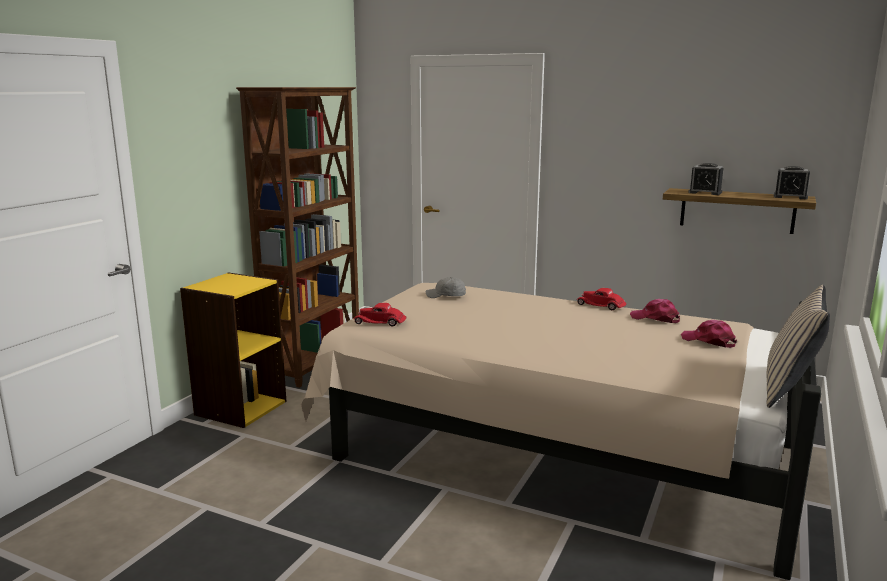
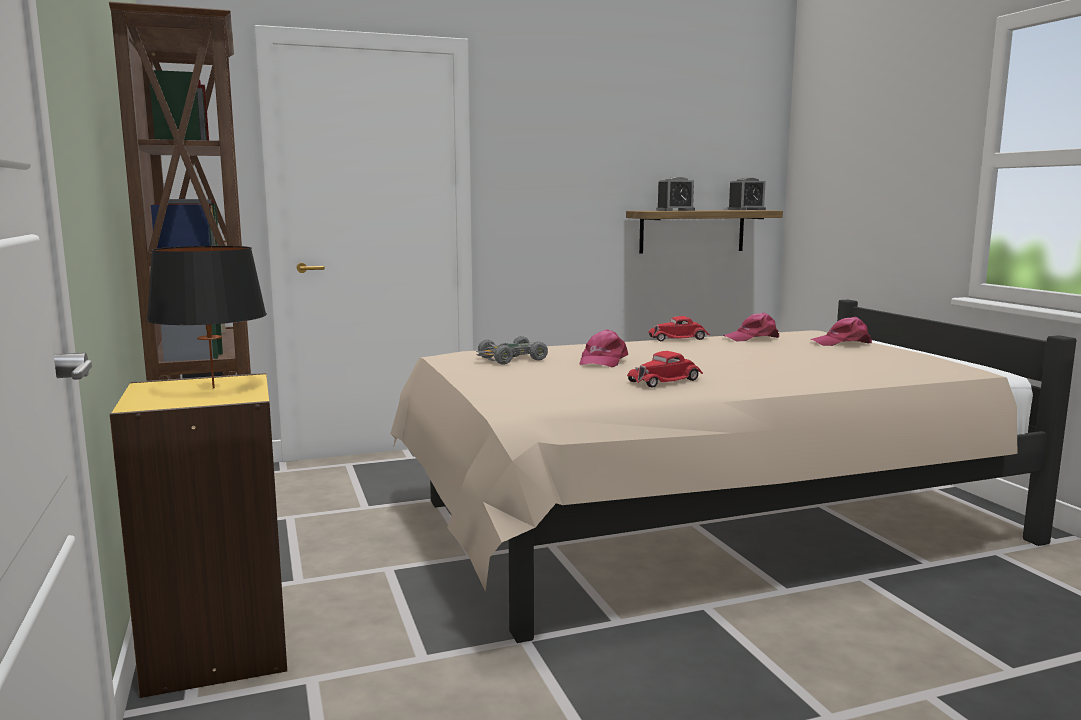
camera: 45 degrees left, 5 degrees down
(238, 283) = (214, 388): none -> black table lamp
(380, 322) = (531, 394): red toy car -> red toy car (665, 380)
(446, 296) = (511, 359): grey cap -> grey toy car
(486, 310) = (602, 361): none -> pink cap
(789, 389) = (978, 360): beige pillow -> none

